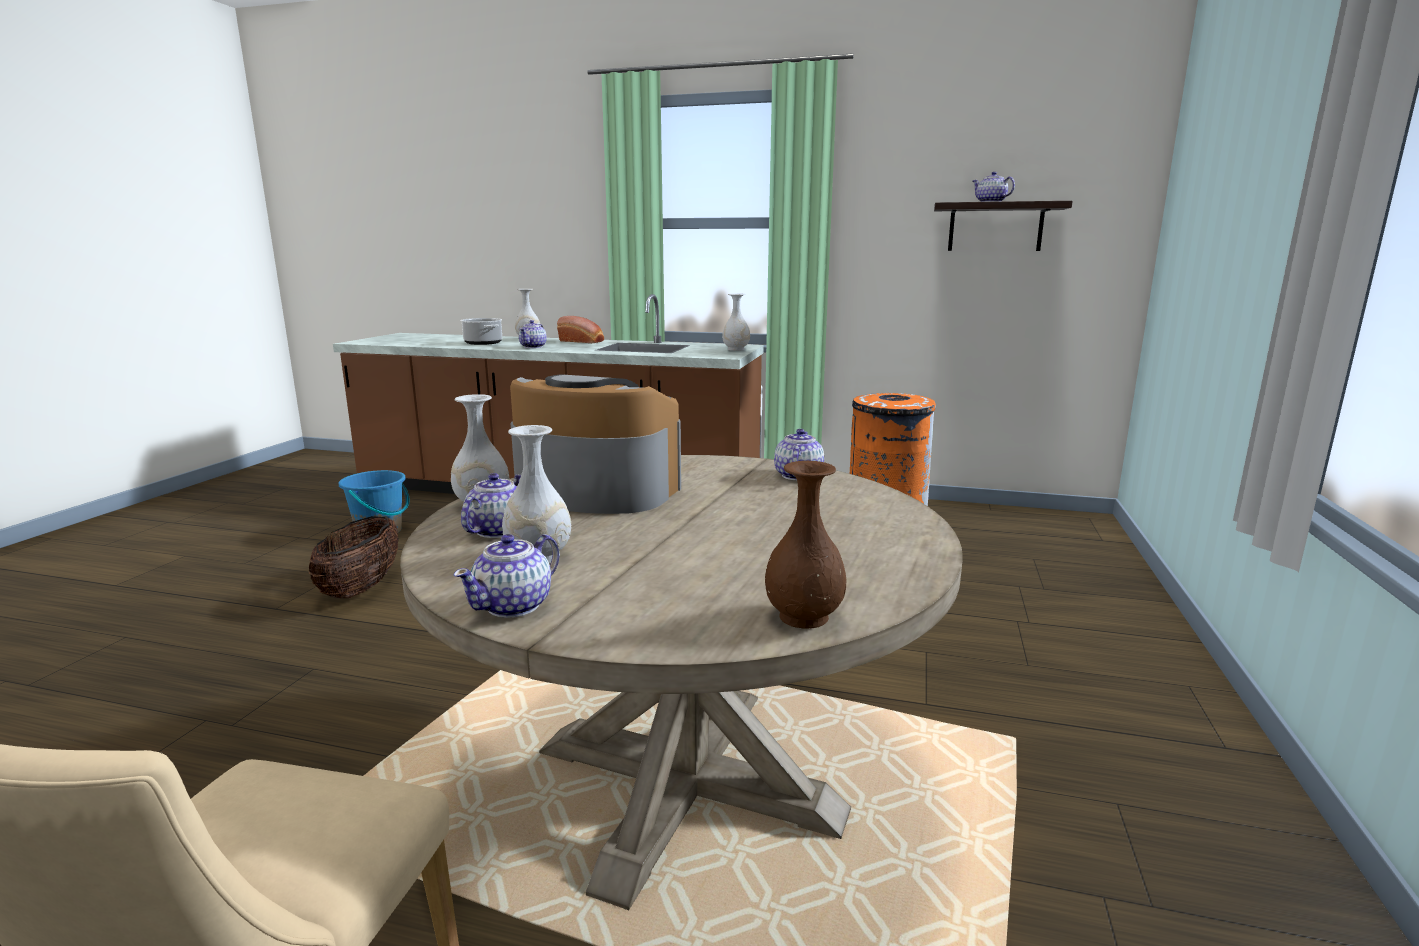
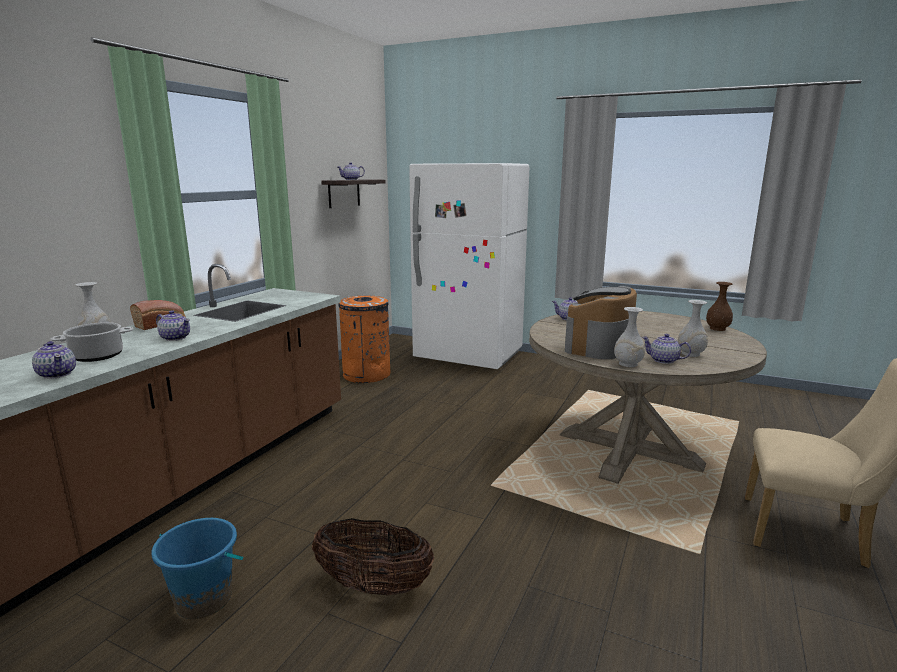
camera: 80 degrees left, 0 degrees up
(514, 605) = (737, 356): teapot -> teapot (57, 374)
(736, 349) = (291, 293): white vase -> none
(1075, 586) = (469, 356): none -> white fridge

